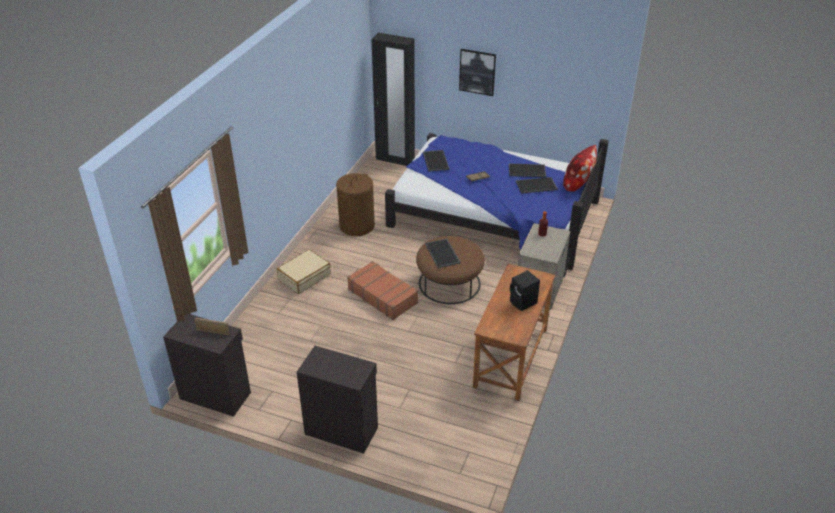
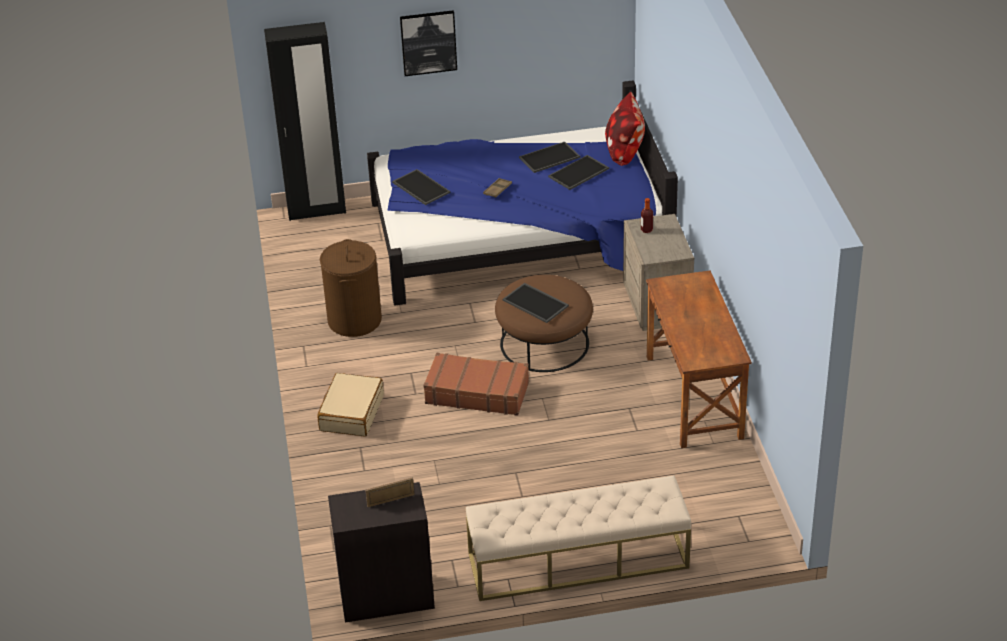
camera: 30 degrees left, 0 degrees up
(341, 430) = (577, 561): black cabinet -> beige bench
(523, 303) = (705, 316): black speaker -> none

